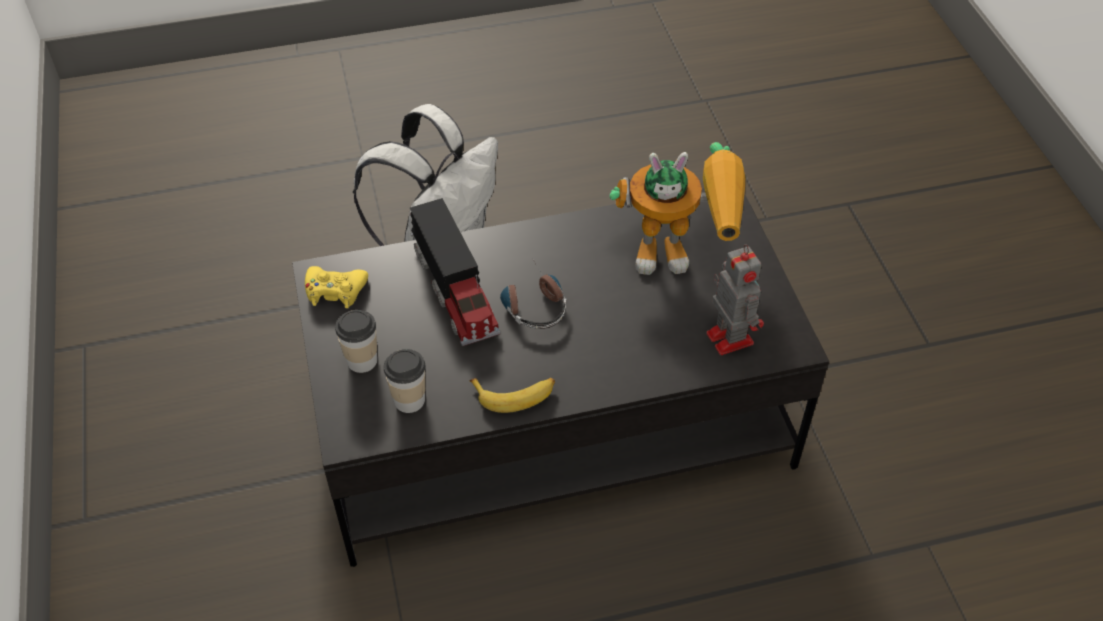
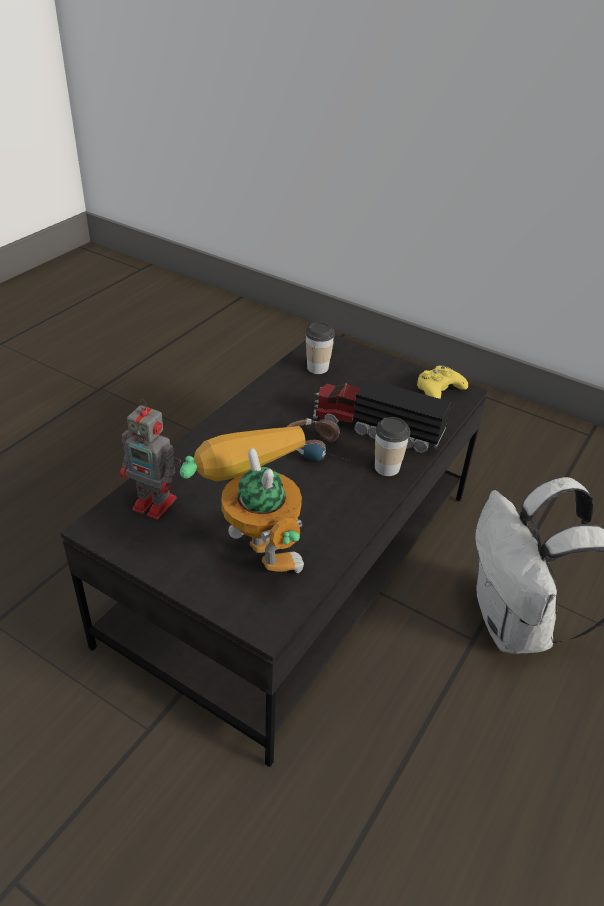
camera: 135 degrees right, 10 degrees down
(362, 361) = (369, 370): cup -> cup (387, 467)
(515, 395) = (263, 398): banana -> none
(682, 252) = (254, 547): toy robot -> toy robot turned 105 degrees clockwise

